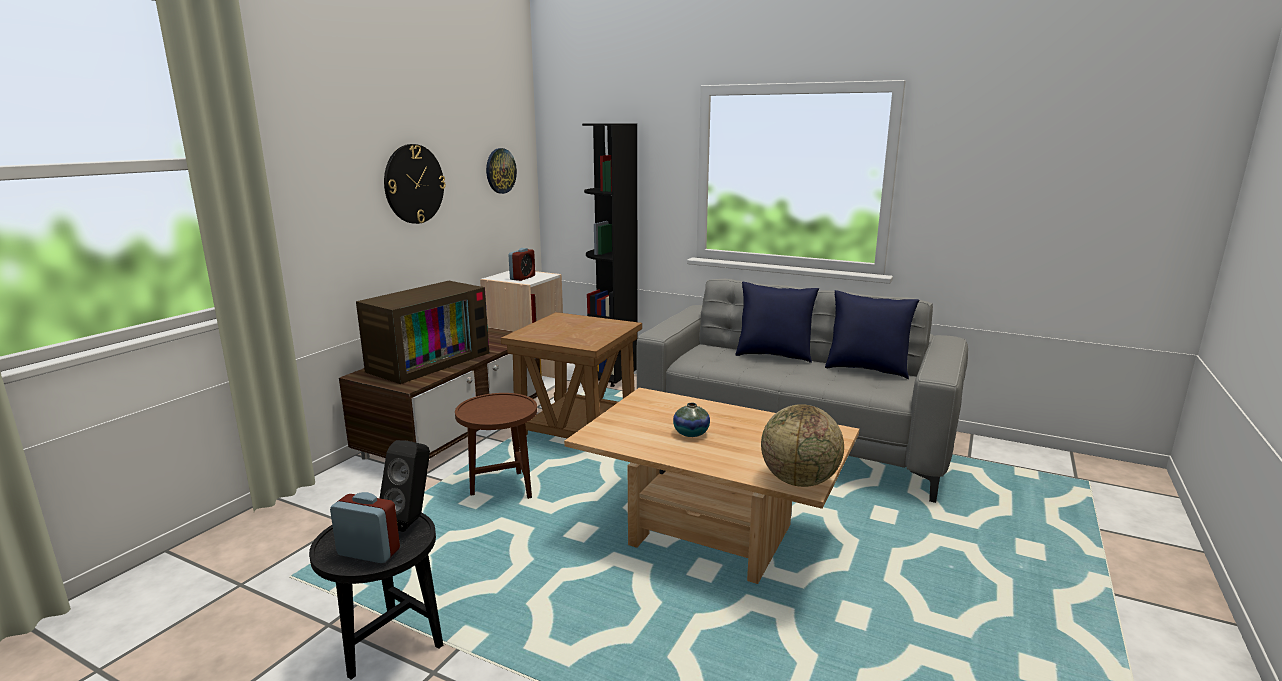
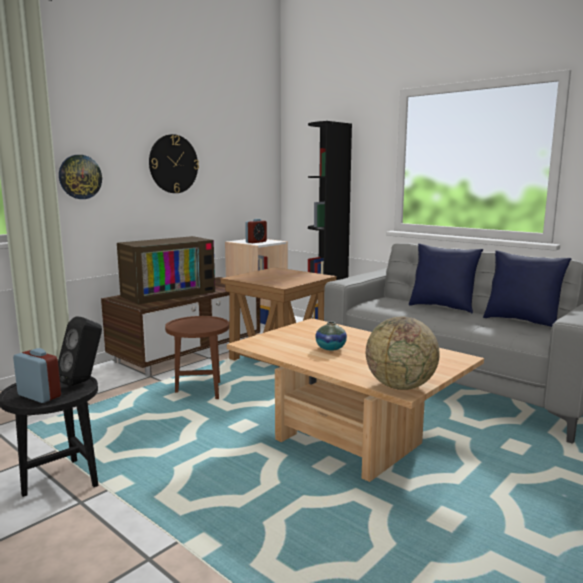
camera: 15 degrees right, 5 degrees down
(500, 171) = (247, 161): wall clock -> wall clock (80, 177)

